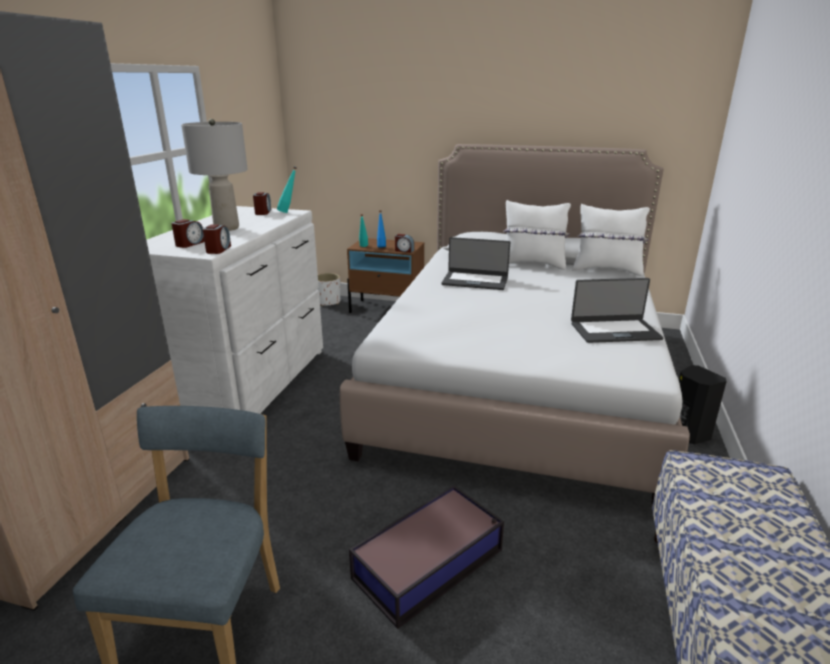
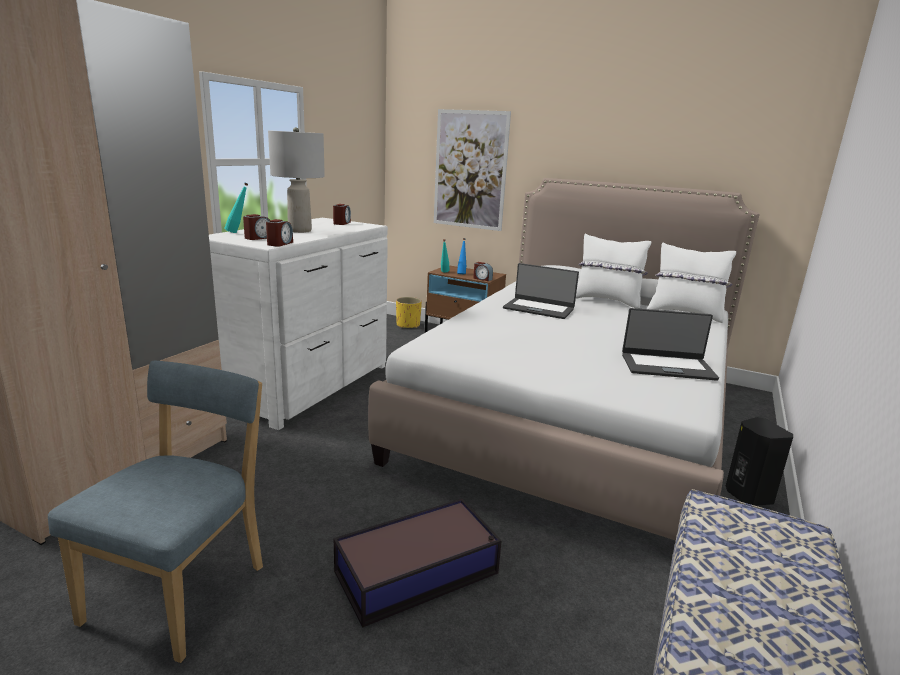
camera: 10 degrees right, 5 degrees down
(288, 212) = (365, 225): turquoise bottle -> turquoise bottle (238, 233)
(328, 302) = (408, 325): white planter -> yellow planter
(377, 139) = (470, 170): none -> picture

